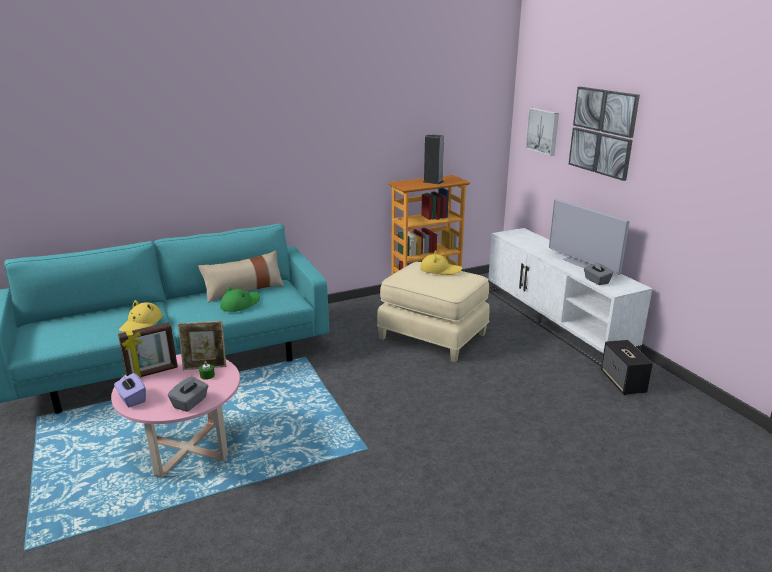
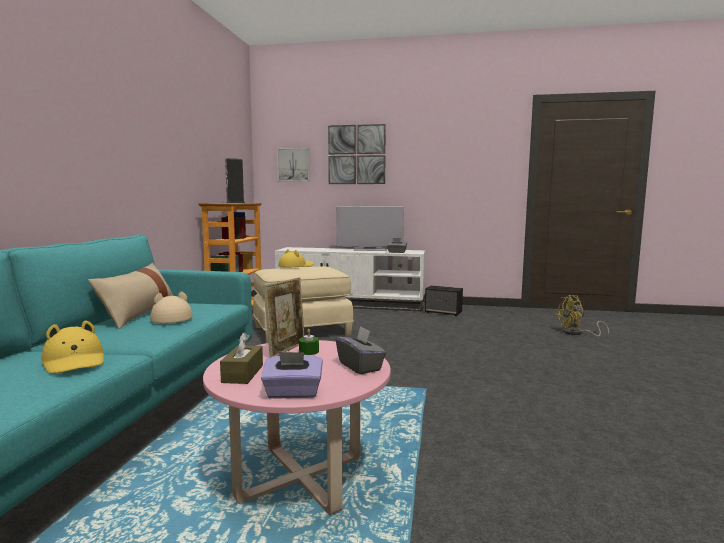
camera: 55 degrees left, 15 degrees down
(152, 373) = (243, 374): picture frame -> brown tissue box
(240, 304) = (171, 318): green hat -> beige hat
(703, 509) = (577, 333): none -> yellow fan

